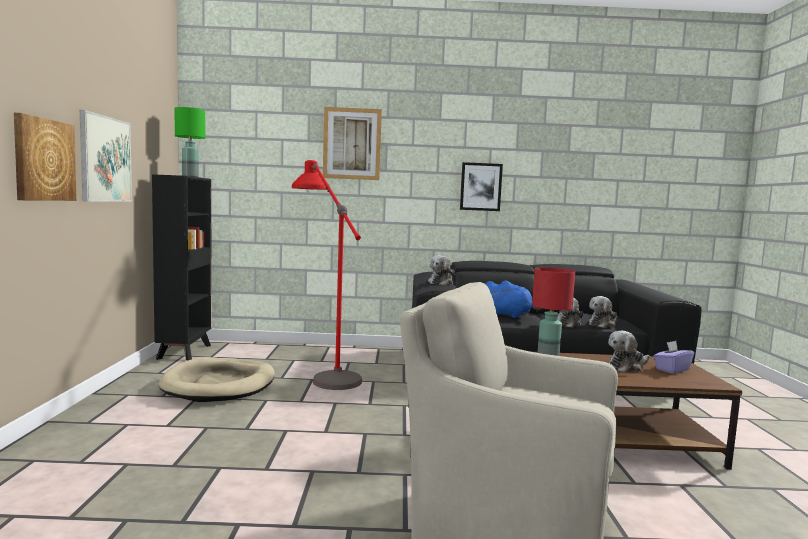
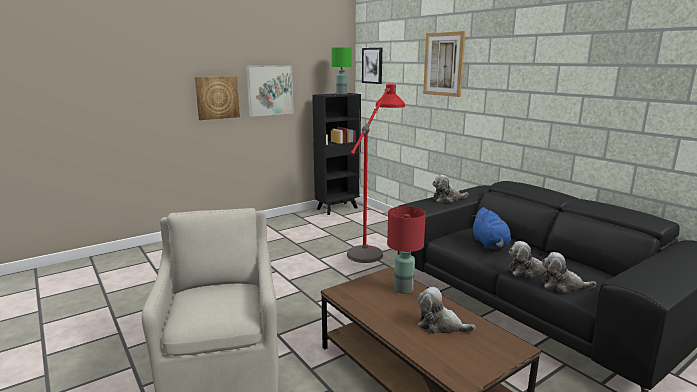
camera: 55 degrees right, 10 degrees up
(219, 384) = (309, 234): beige dog bed -> none
(480, 187) = (544, 106): picture -> picture (372, 65)
(672, 369) = (473, 349): purple tissue box -> none

